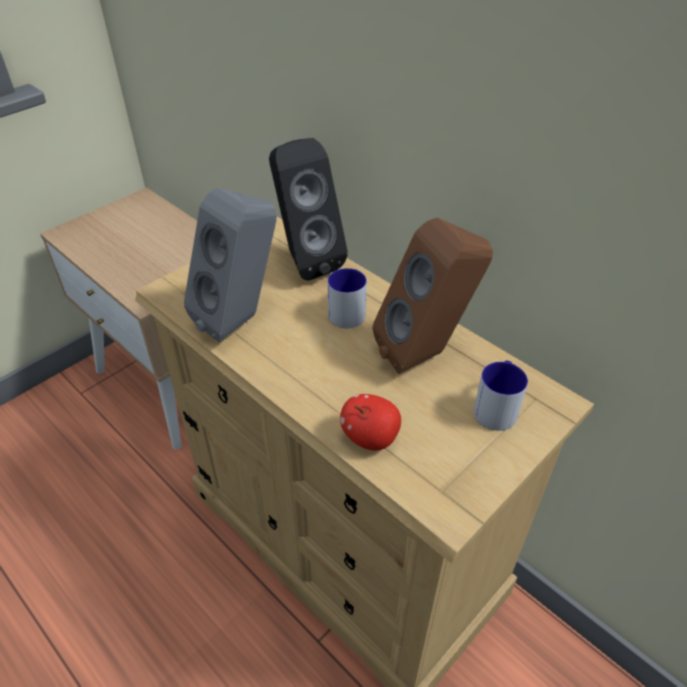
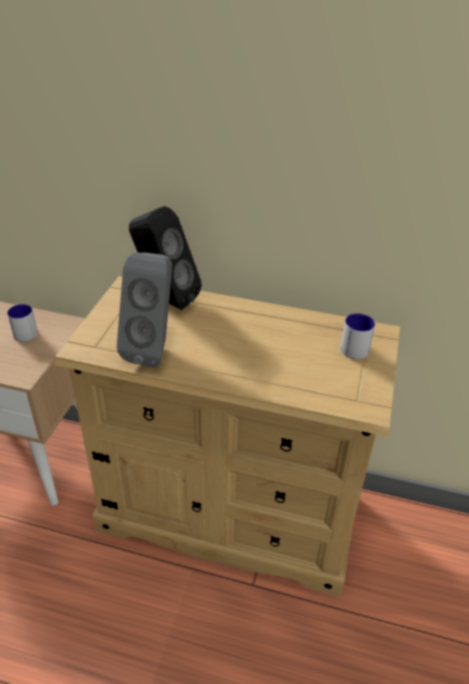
camera: 30 degrees left, 5 degrees down
(349, 311) = (222, 321): mug -> mug (25, 331)
(370, 437) = (296, 388): apple -> none
(426, 353) = (290, 330): brown speaker -> none

